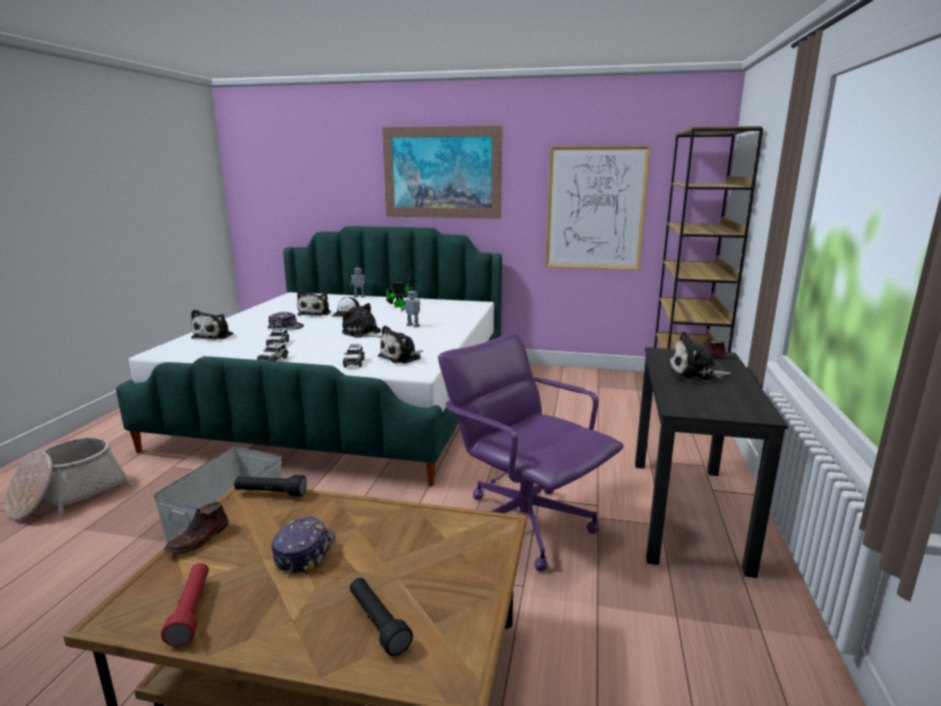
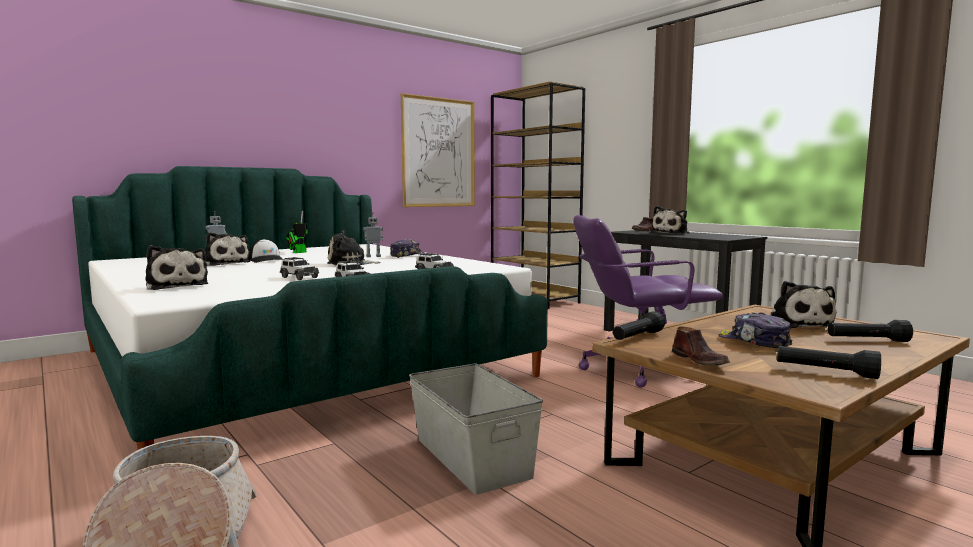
camera: 50 degrees left, 10 degrees down
(191, 611) = (825, 372): red flashlight -> black flashlight
(286, 327) = (242, 272): cap -> cap (408, 256)
(402, 357) = (455, 265): plush toy -> plush toy (797, 323)
(442, 173) = (297, 109): picture -> none

